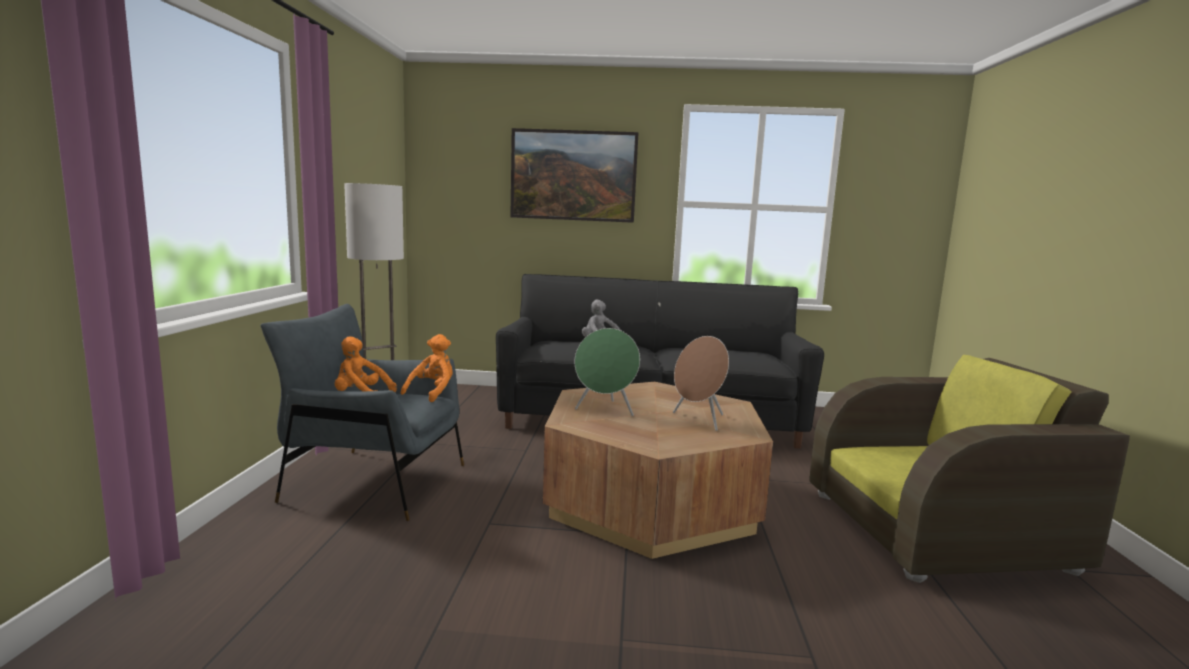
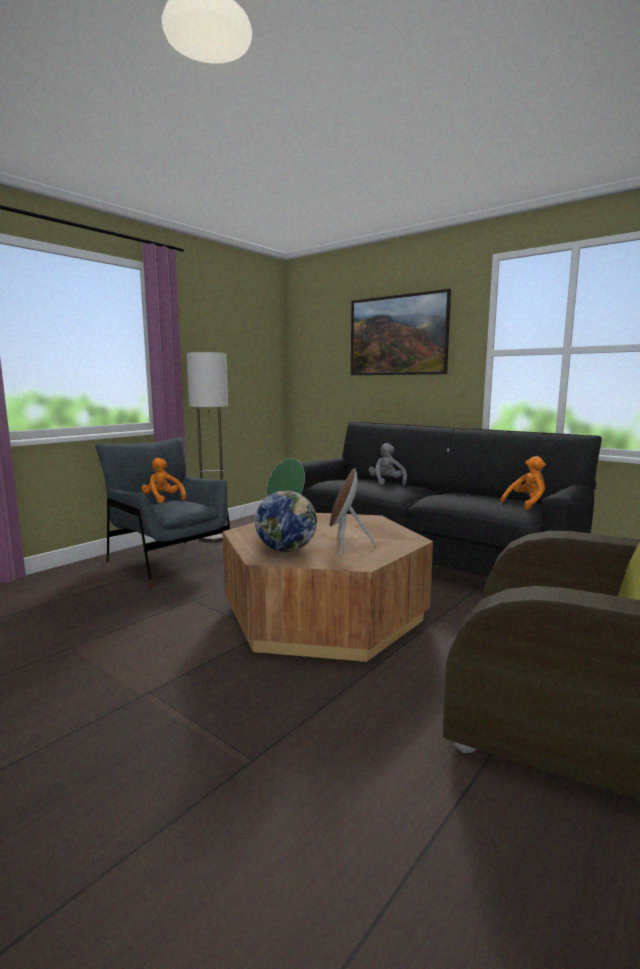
camera: 35 degrees right, 0 degrees up
(432, 392) = (205, 502): orange plush toy -> orange plush toy (526, 504)
(659, 434) = (286, 550): none -> globe

